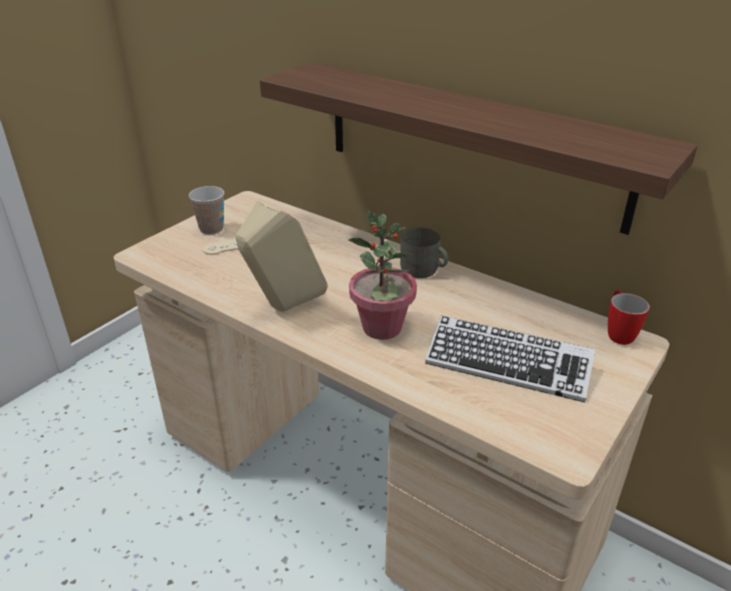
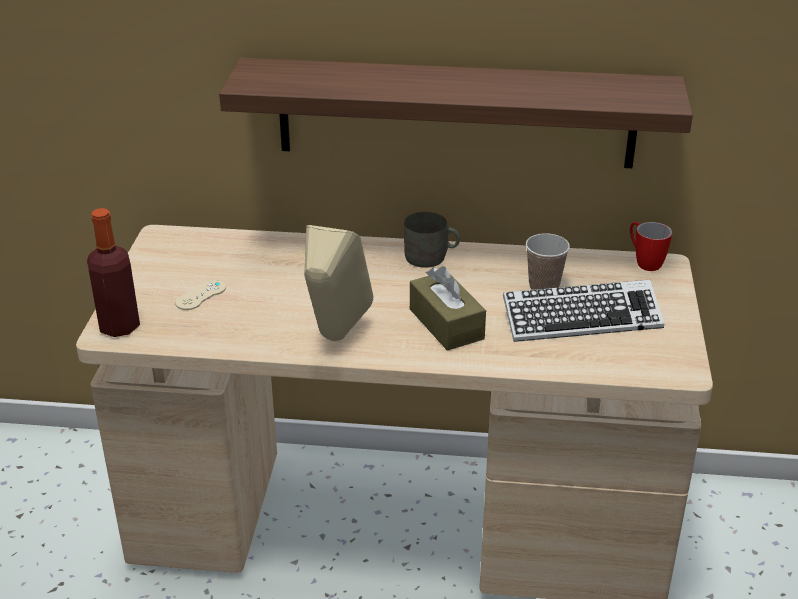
camera: 30 degrees left, 0 degrees up
(153, 251) = (119, 326): none -> bottle
(211, 229) = (159, 281): cup -> cup (544, 287)
(382, 328) = (446, 324): potted plant -> brown tissue box

